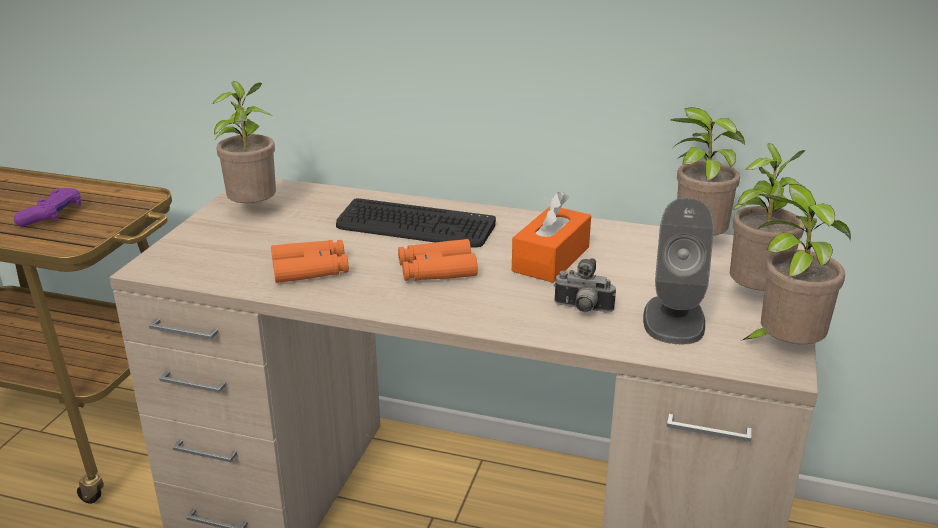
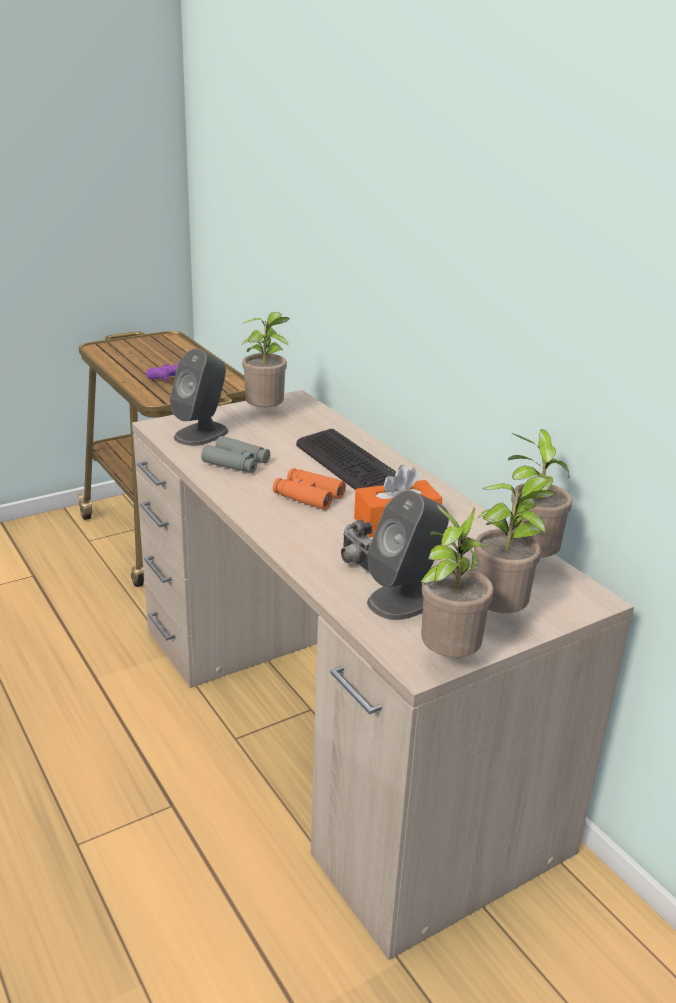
camera: 40 degrees right, 0 degrees up
(219, 256) = (201, 434): none -> grey speaker
(310, 269) = (236, 462): orange binoculars -> grey binoculars

